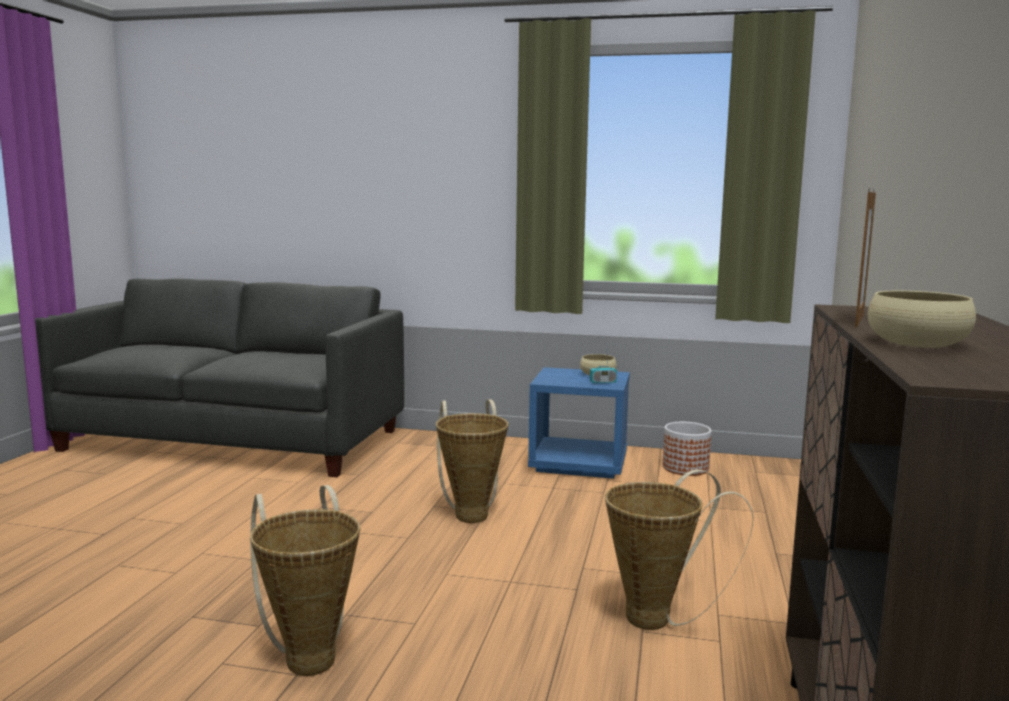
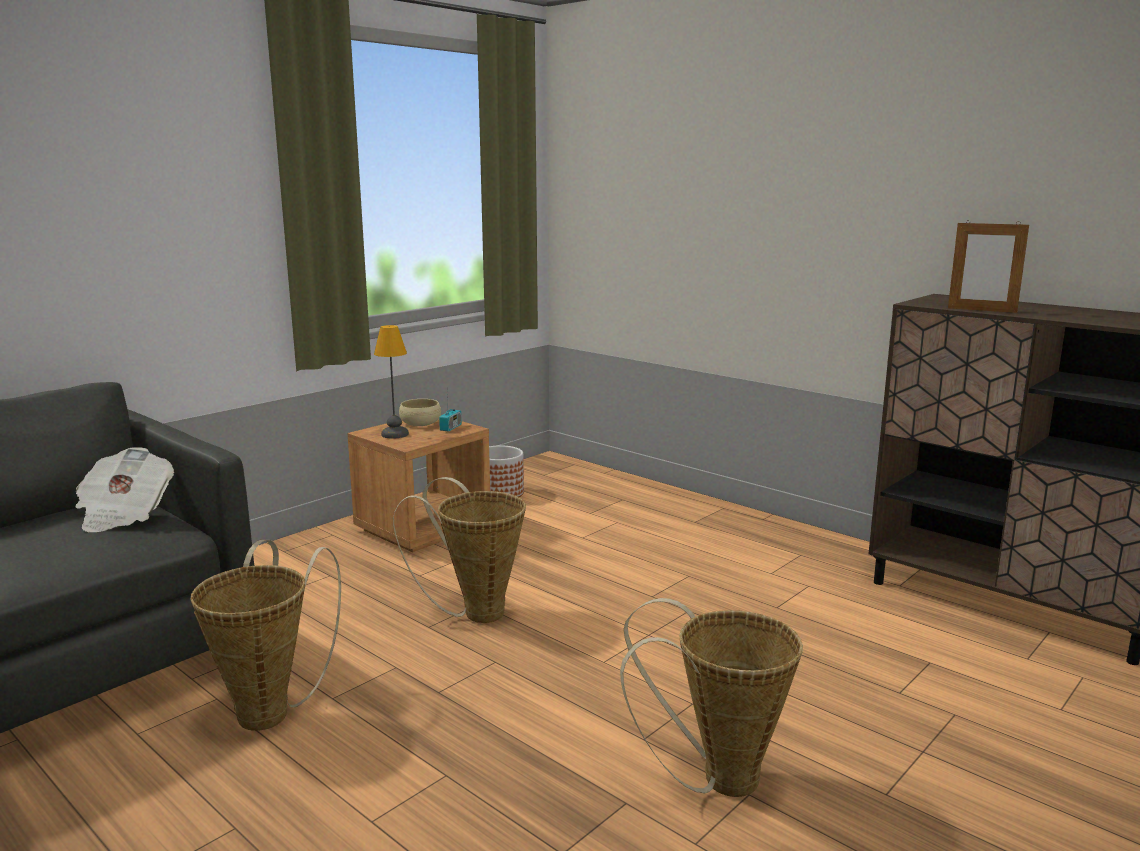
camera: 60 degrees left, 5 degrees up
(315, 359) = (124, 514): none -> newspaper
(560, 375) = (394, 434): none -> table lamp
(579, 464) = (423, 528): blue nightstand -> brown nightstand
(658, 618) = (762, 595): basket -> basket (271, 710)
(859, 320) = (981, 310): picture frame -> picture frame turned 150 degrees clockwise
(916, 343) = (1075, 317): beige bowl -> none

